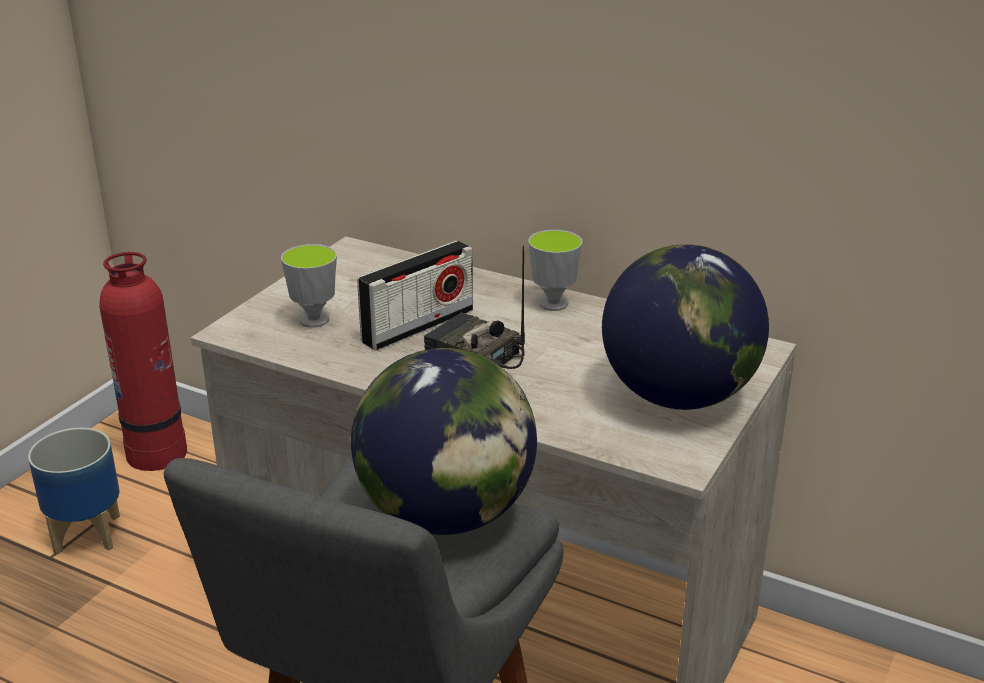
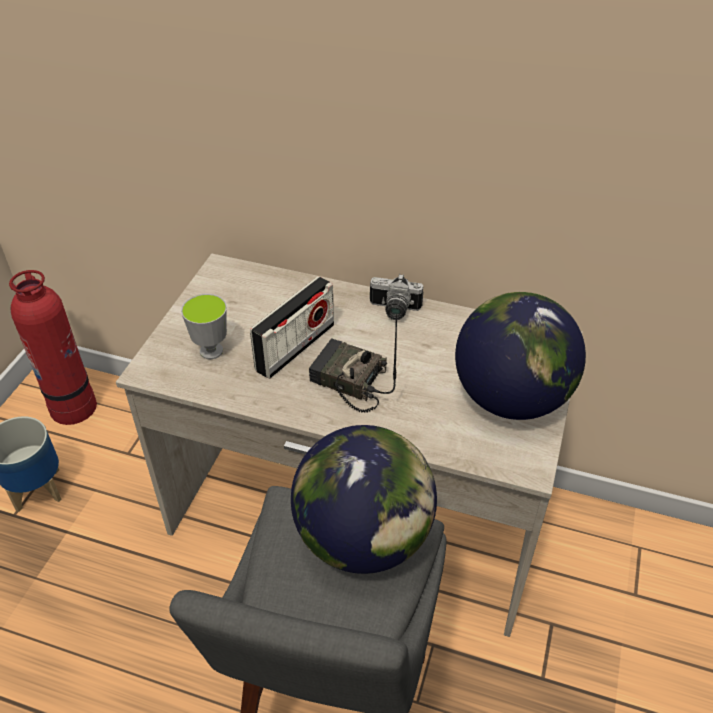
camera: 10 degrees left, 15 degrees up
(553, 304) = (393, 311): cup -> camera

